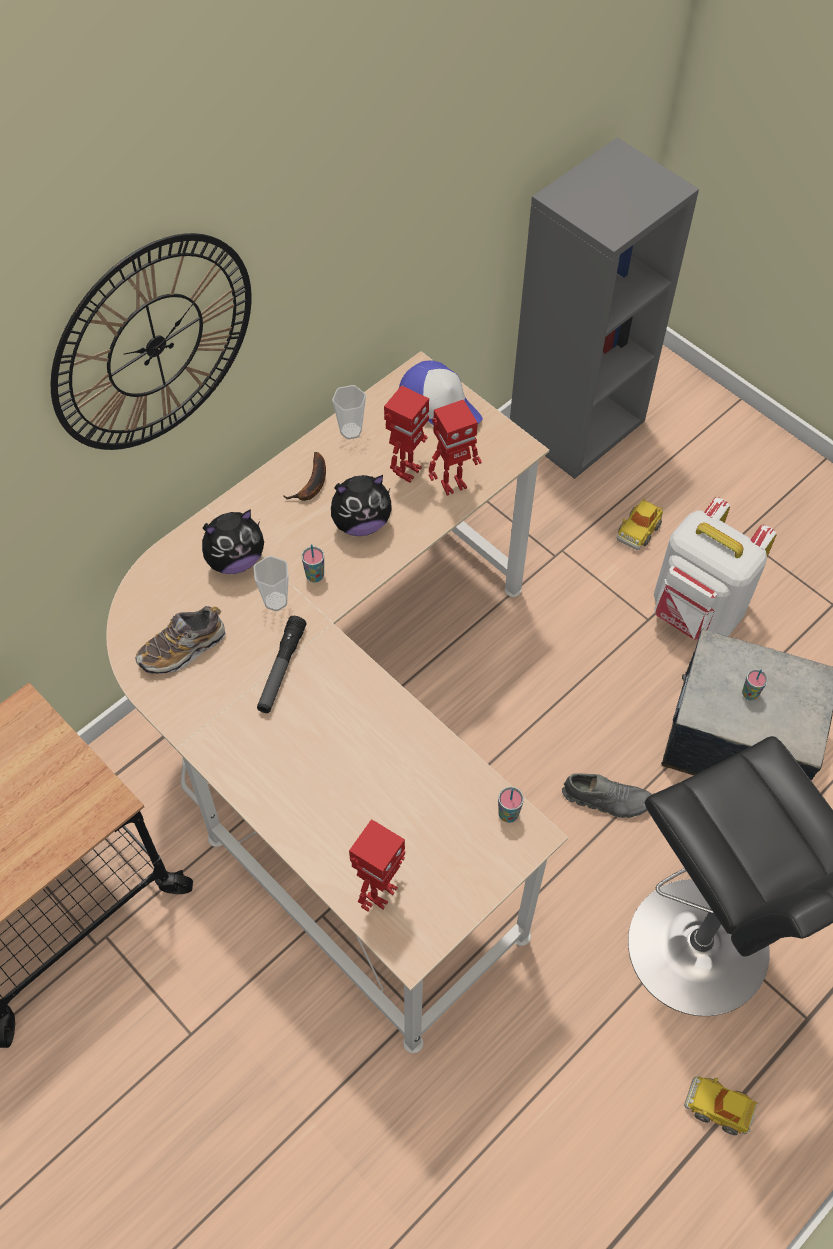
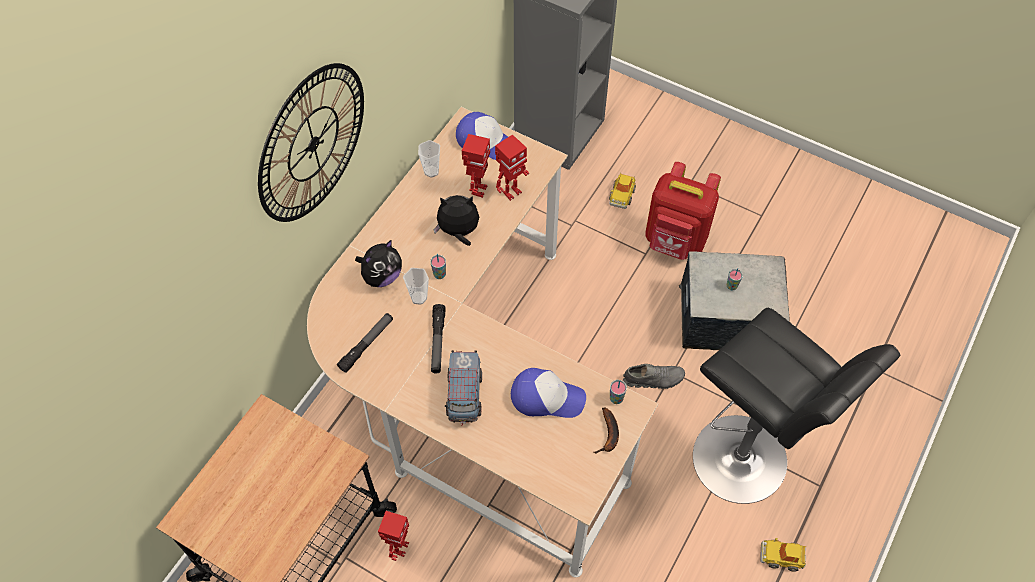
camera: 15 degrees left, 0 degrees up
(183, 649) = (366, 344): shoe -> flashlight
(293, 754) = (464, 395): none -> toy truck
(312, 485) = (417, 214): banana -> banana (608, 435)
(361, 523) = (459, 232): plush toy -> plush toy turned 150 degrees counterclockwise
(380, 892) = (550, 469): toy robot -> toy robot (400, 547)
(408, 786) = (546, 397): none -> cap
(696, 612) = (675, 241): white backpack -> red backpack

